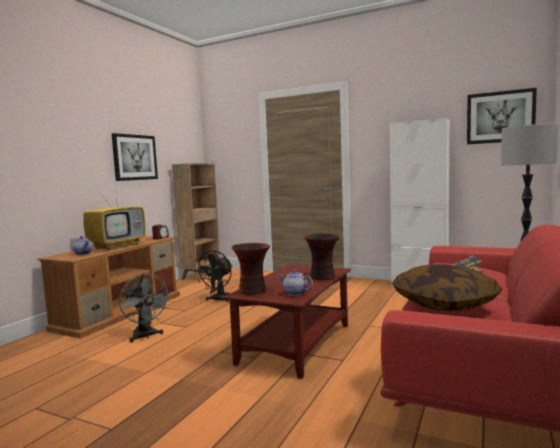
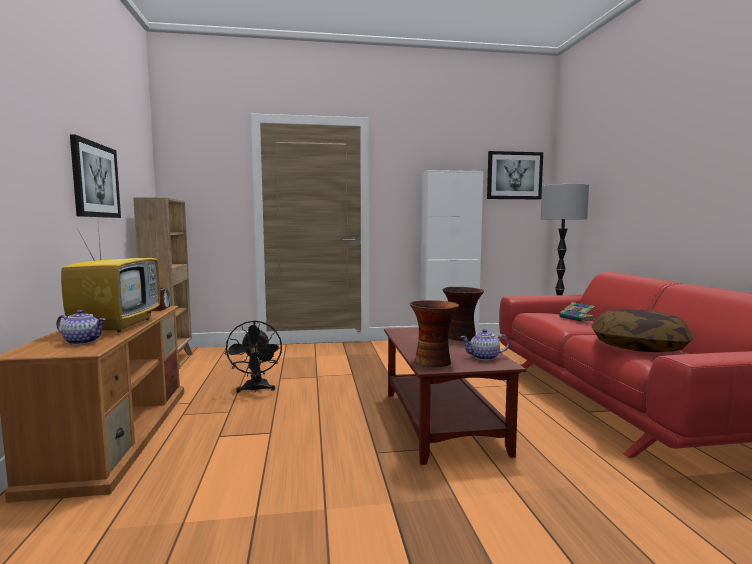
camera: 35 degrees left, 0 degrees up
(145, 337) = (232, 461): grey fan -> none

